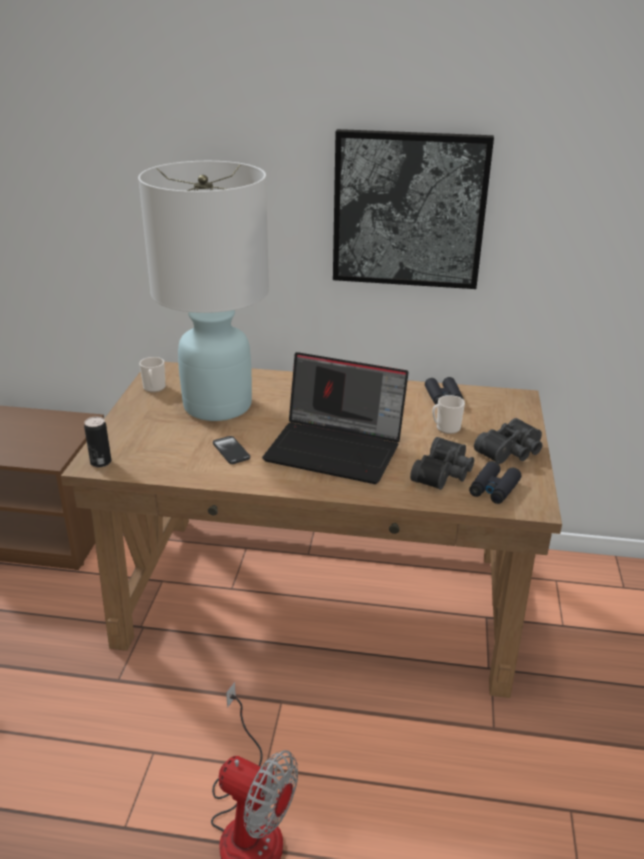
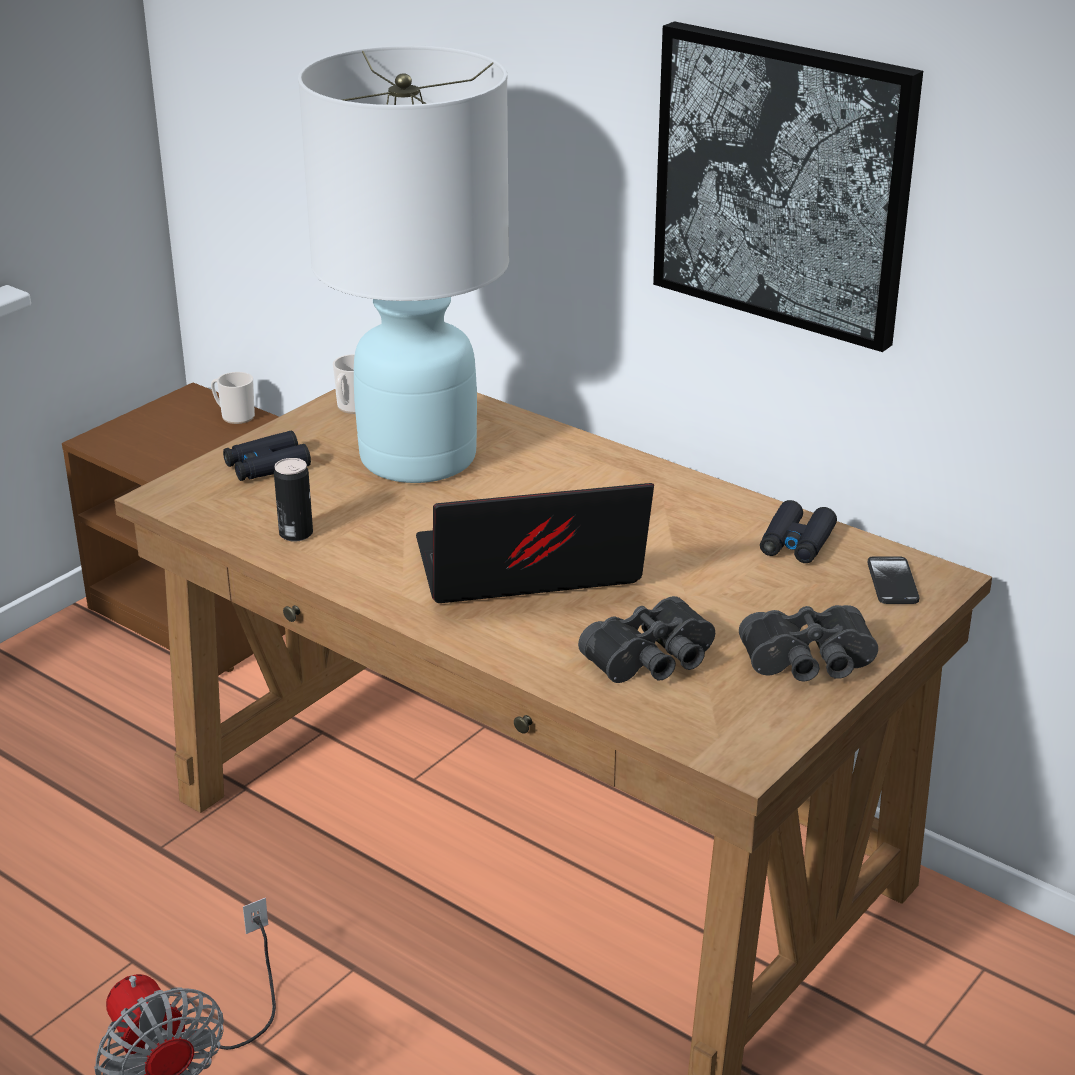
camera: 30 degrees right, 0 degrees up
(101, 462) = (179, 496): can -> can (296, 534)
(231, 451) = (367, 531): phone -> phone (892, 582)
(337, 449) = (526, 573): laptop -> laptop turned 120 degrees clockwise
(445, 428) = (740, 592): mug -> mug (234, 416)
(493, 489) = (707, 709): black binoculars -> black binoculars (267, 466)

